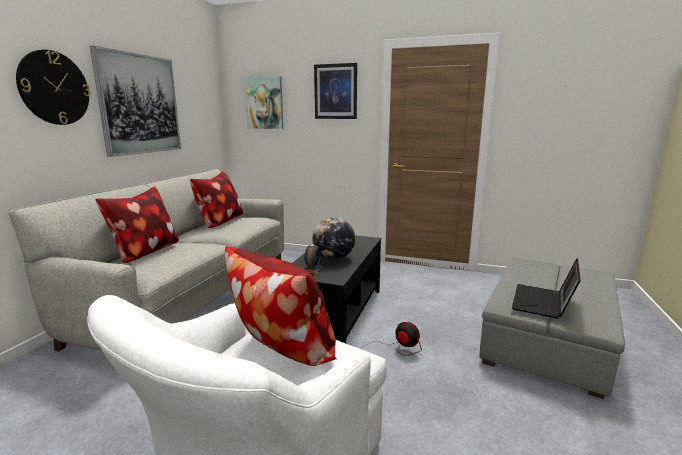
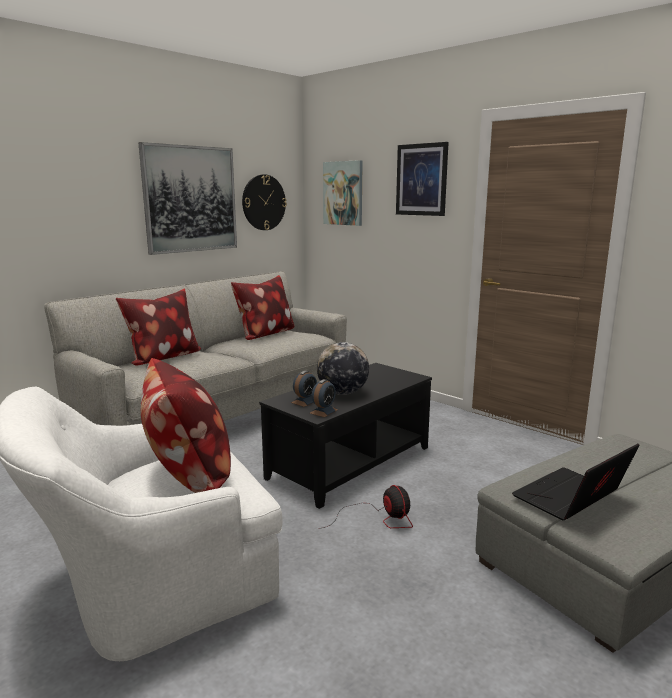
camera: 25 degrees right, 0 degrees up
(54, 88) = (99, 187): wall clock -> wall clock (263, 202)
(336, 274) = (323, 411): none -> alarm clock

